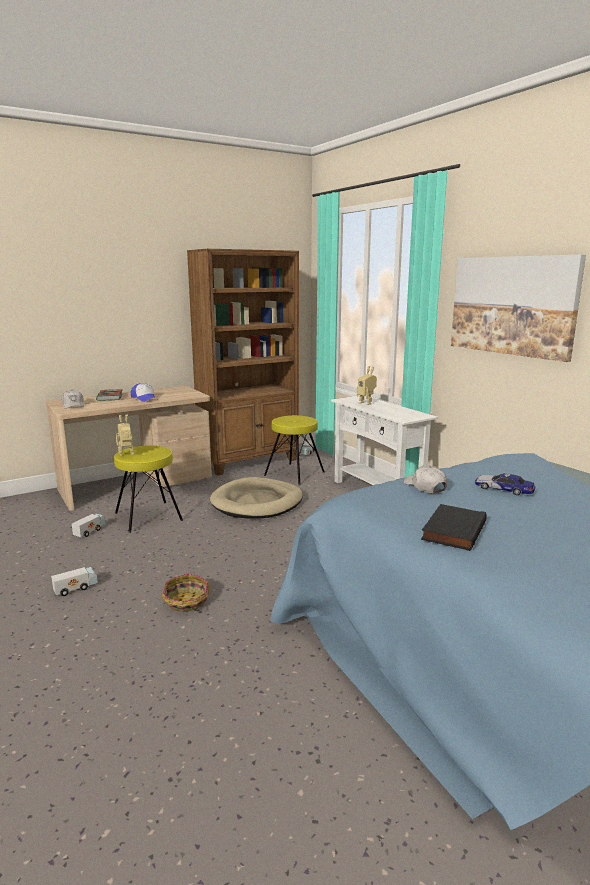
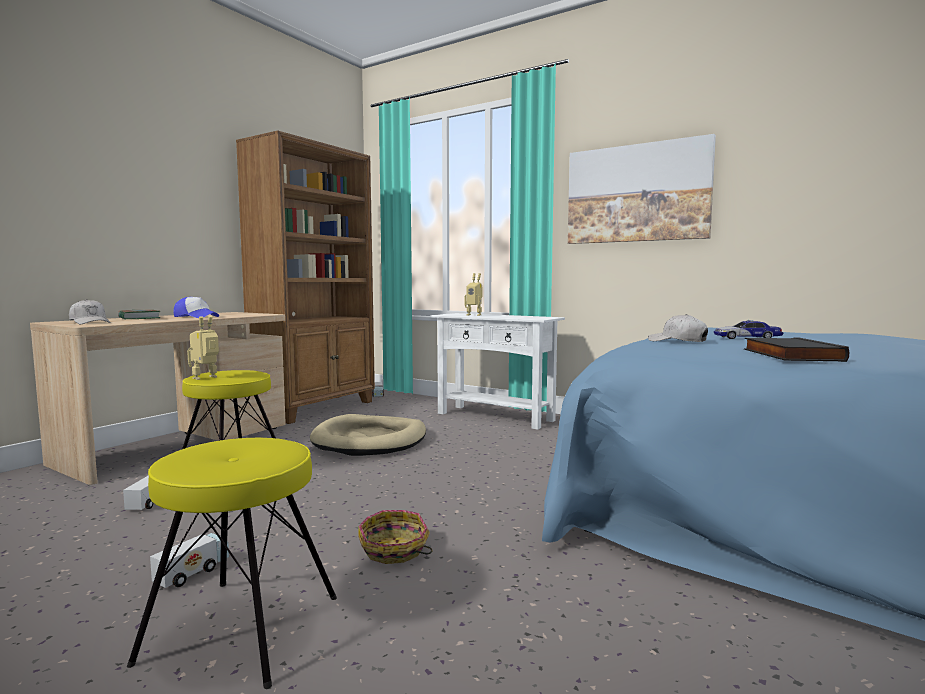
camera: 25 degrees left, 10 degrees down
(294, 473) = (383, 412): yellow stool -> yellow stool (240, 629)

